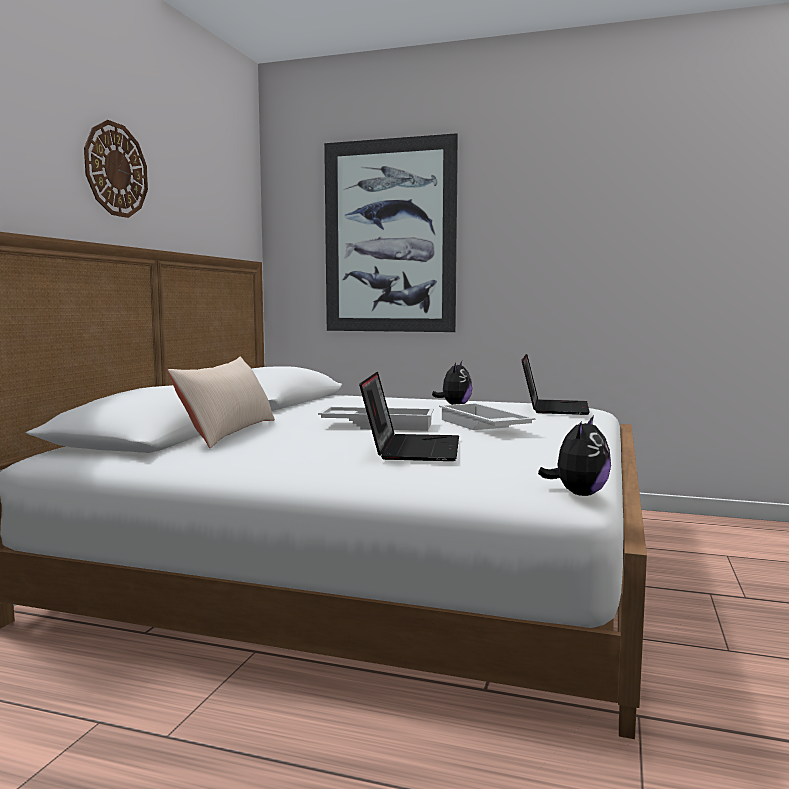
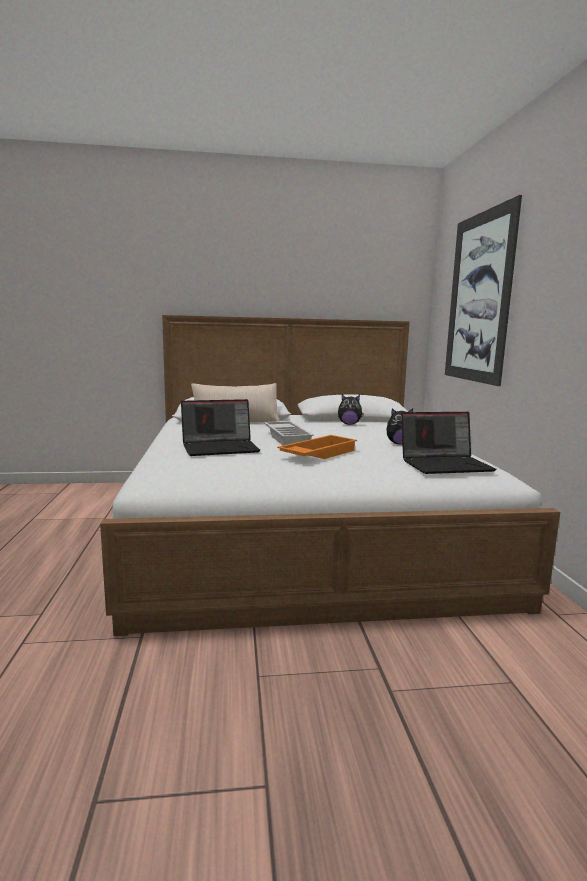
camera: 65 degrees right, 5 degrees up
(116, 170) = (272, 274): wall clock -> none
(481, 426) = (317, 454): white tray -> orange tray
(578, 494) = (151, 486): plush toy -> plush toy (349, 424)

